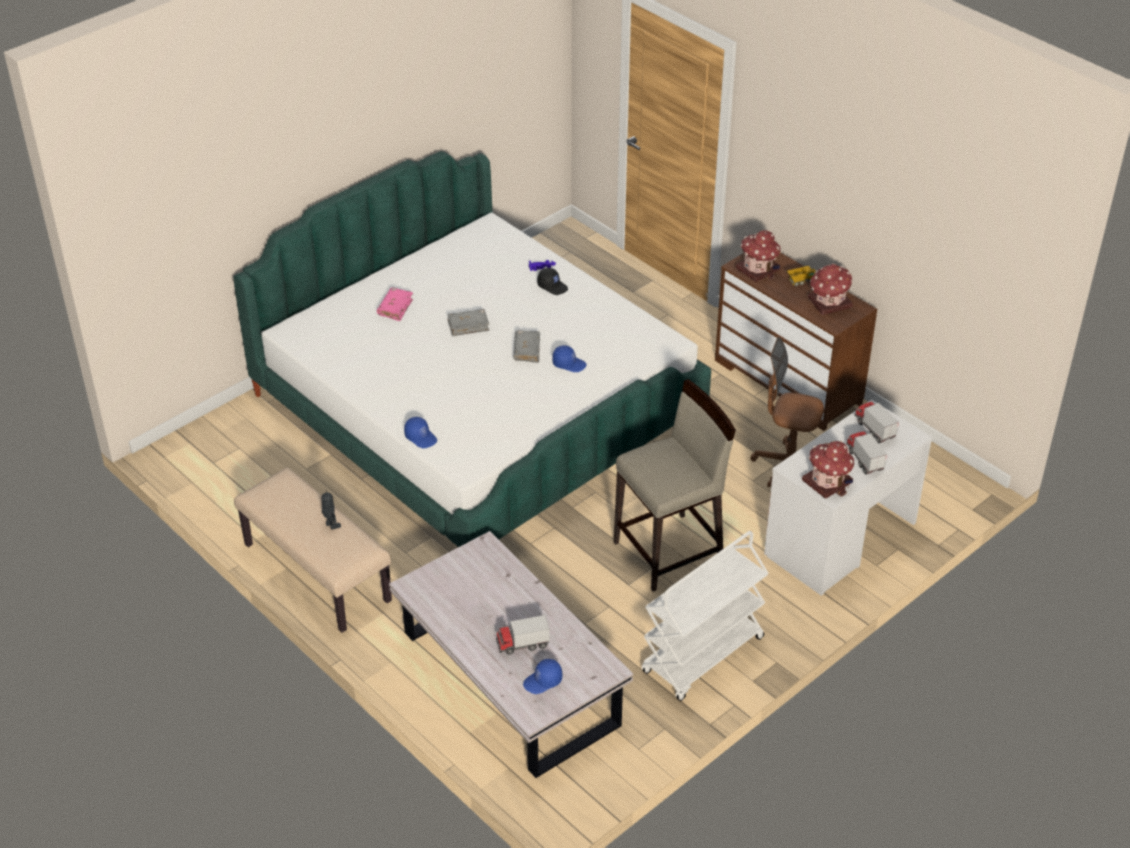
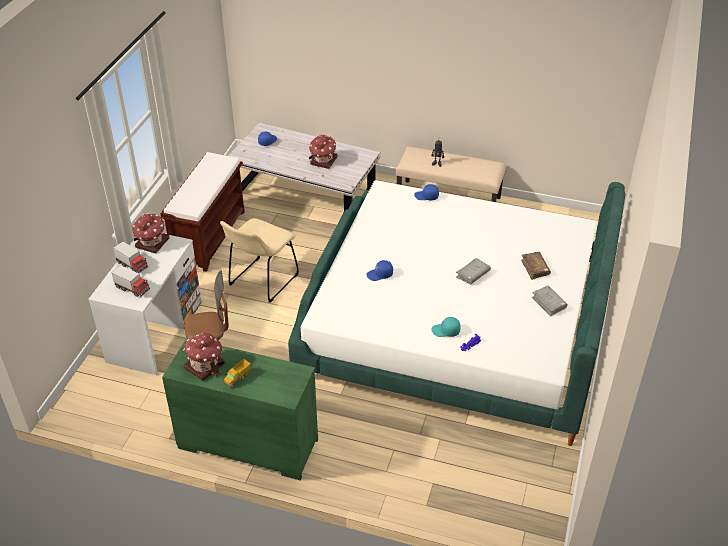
camera: 150 degrees right, 0 degrees up
(395, 308) = (535, 268): pink book -> brown book
(522, 644) = (289, 151): toy truck -> none
(527, 350) = (416, 273): grey book -> grey book (548, 303)
(552, 286) = (445, 331): black cap -> turquoise cap
(669, 552) = (261, 282): beige stool -> beige chair
(703, 656) = (209, 236): white cart -> brown bench
(758, 269) = (281, 376): toy house -> toy house (323, 161)
(788, 381) = (247, 444): brown dresser -> green dresser

